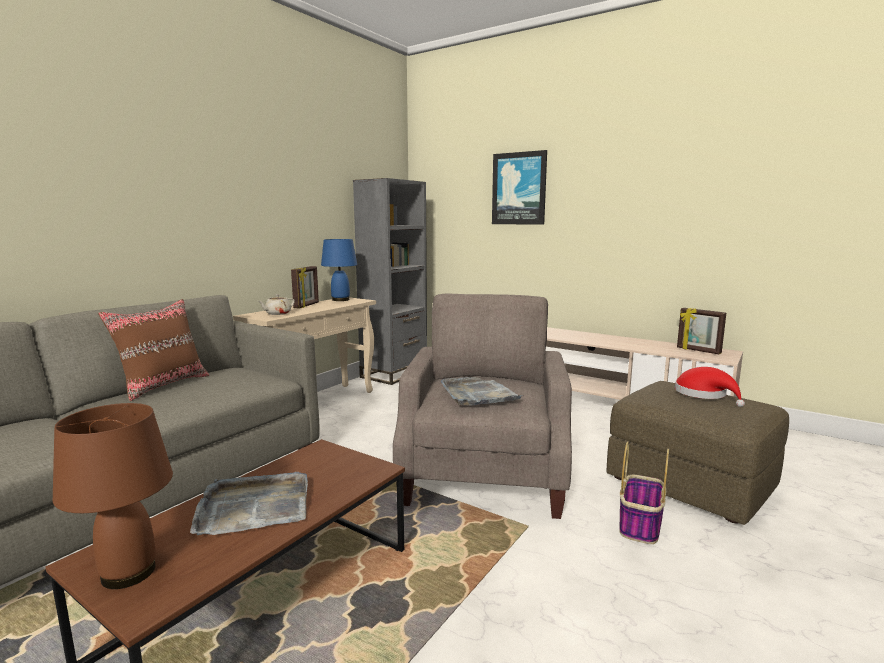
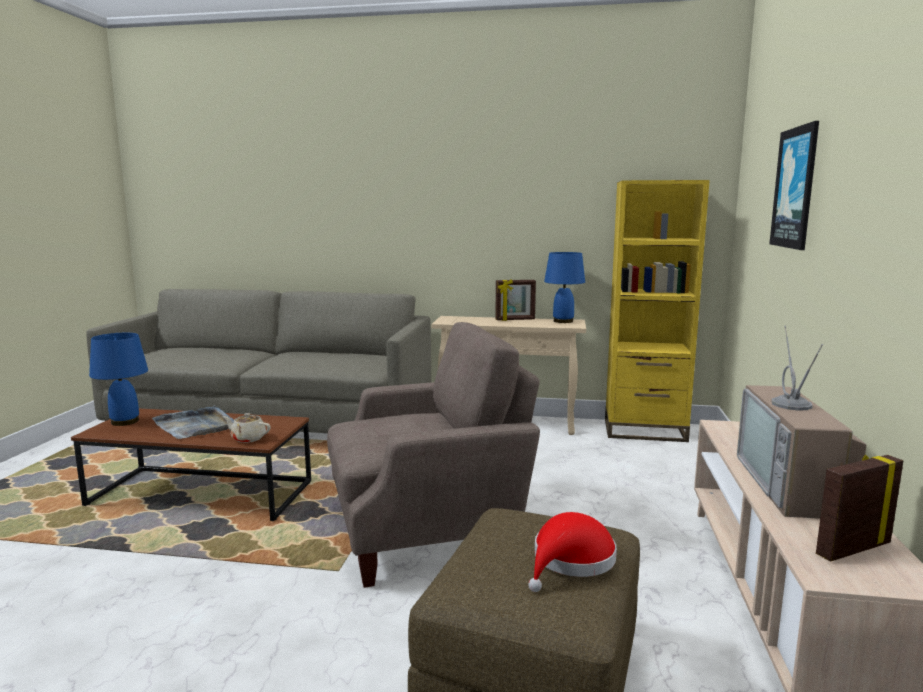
camera: 65 degrees right, 0 degrees up
(130, 573) = (125, 422): brown table lamp -> blue table lamp
(163, 385) = (329, 353): brown pillow -> none
(277, 314) = (464, 320): beige teapot -> beige teapot (248, 438)
(394, 374) = (644, 431): grey bookcase -> yellow bookcase
(478, 394) = (383, 427): grey tray -> none
(629, 343) = (793, 486): none -> television
(639, 524) = (380, 643): basket -> none
(698, 351) = (851, 548): picture frame -> picture frame turned 45 degrees clockwise

